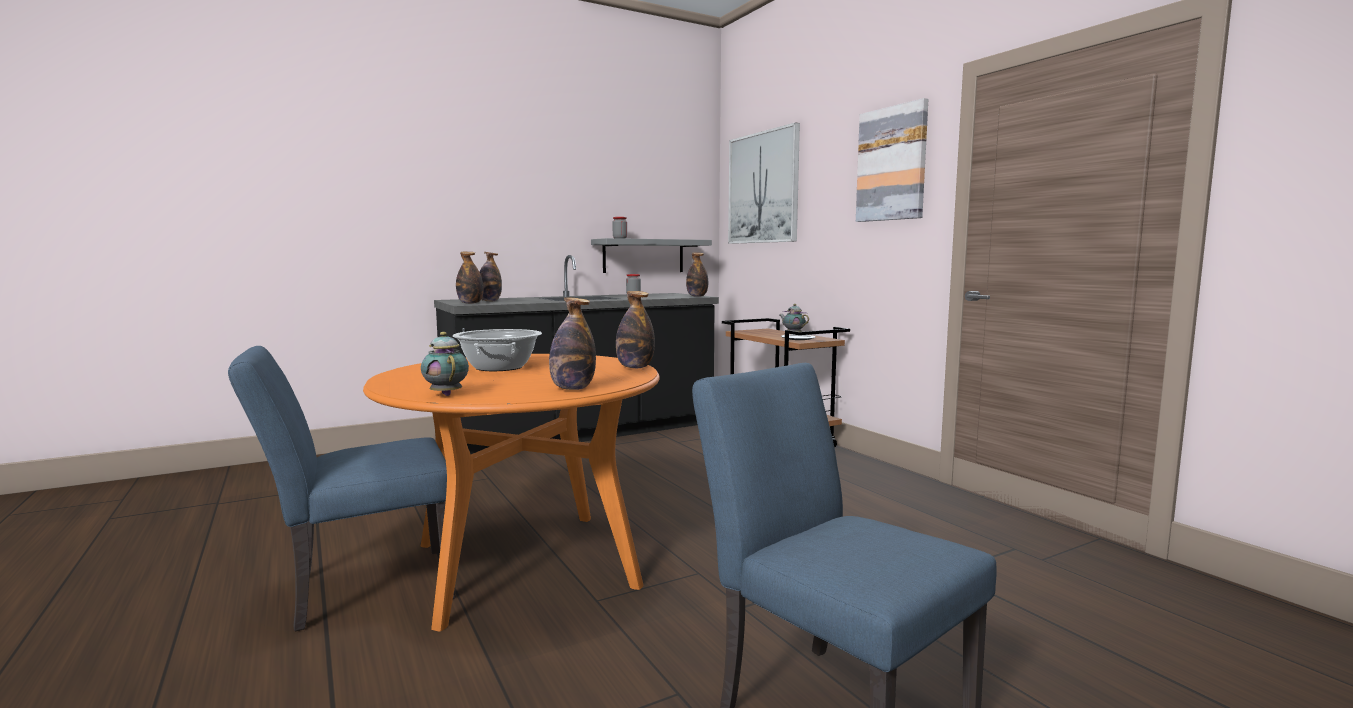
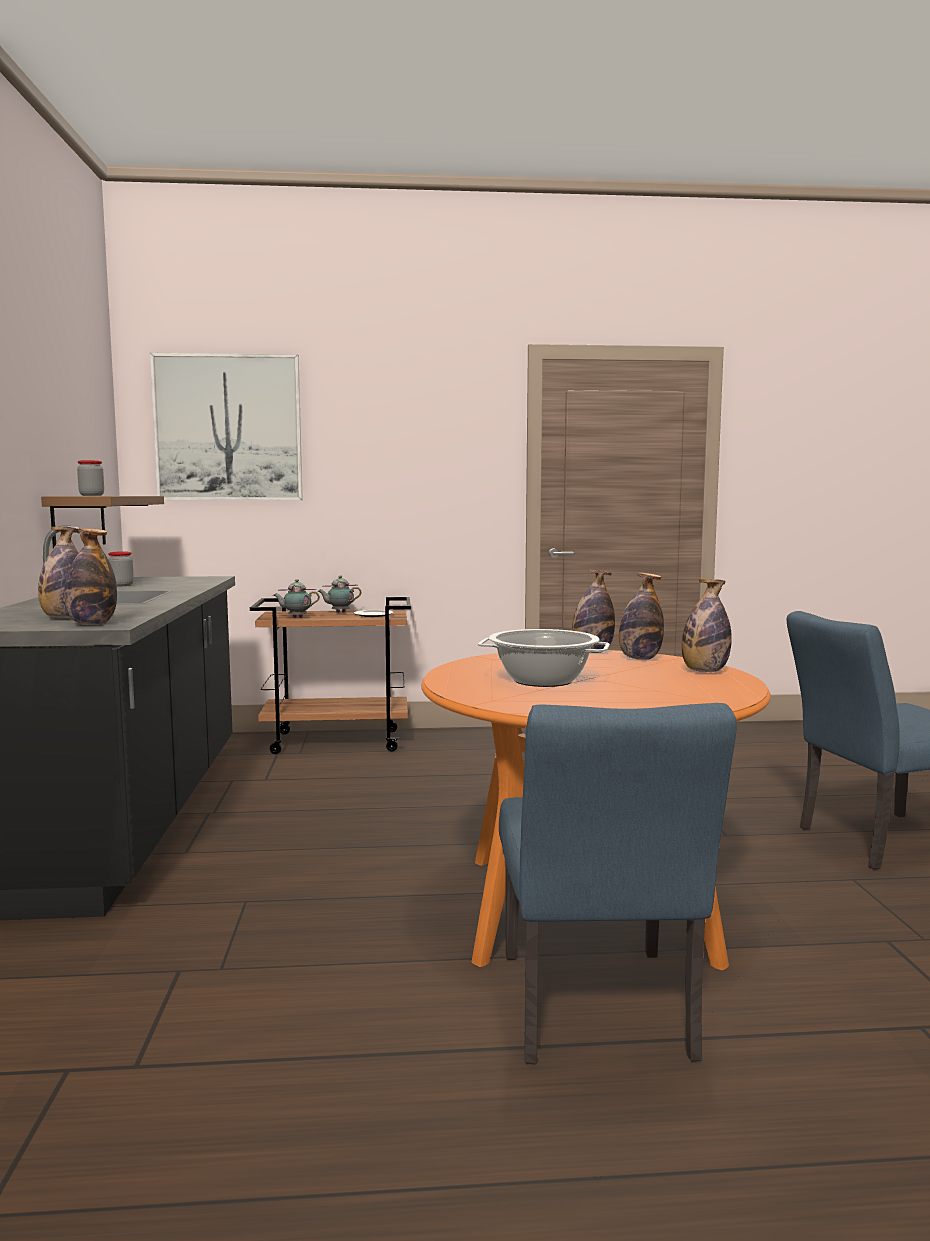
camera: 65 degrees left, 0 degrees up
(446, 394) = (714, 699): teapot -> teapot (296, 618)
(643, 256) = (79, 522): grey shelf -> brown shelf
(697, 296) = (208, 577): bottle -> bottle (639, 658)
(892, 164) = (449, 424): picture -> none

